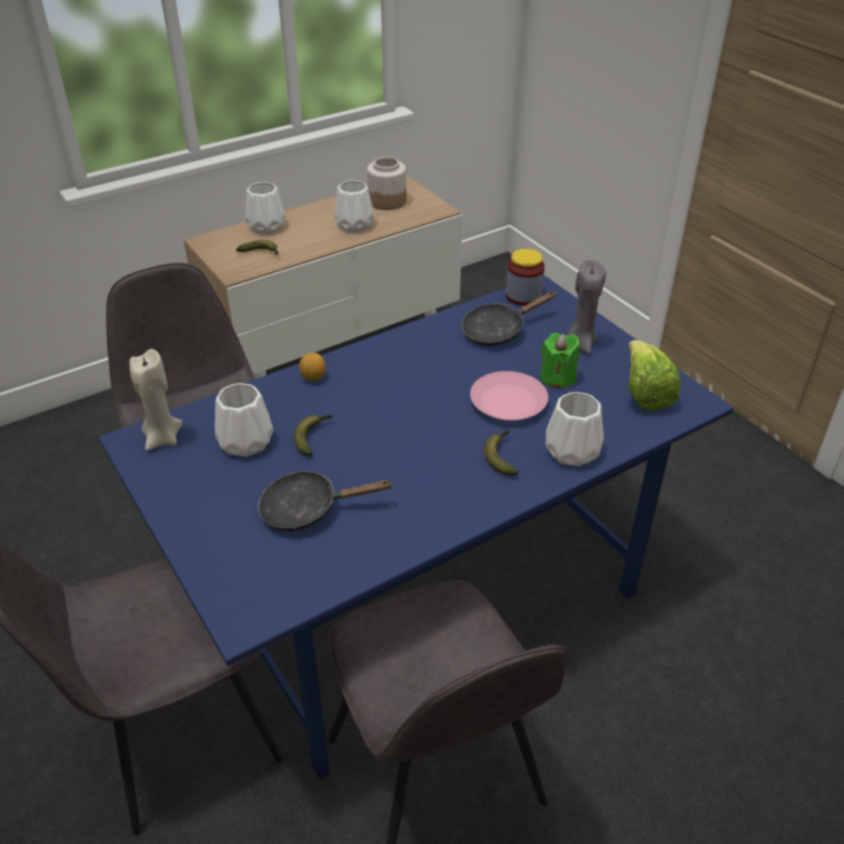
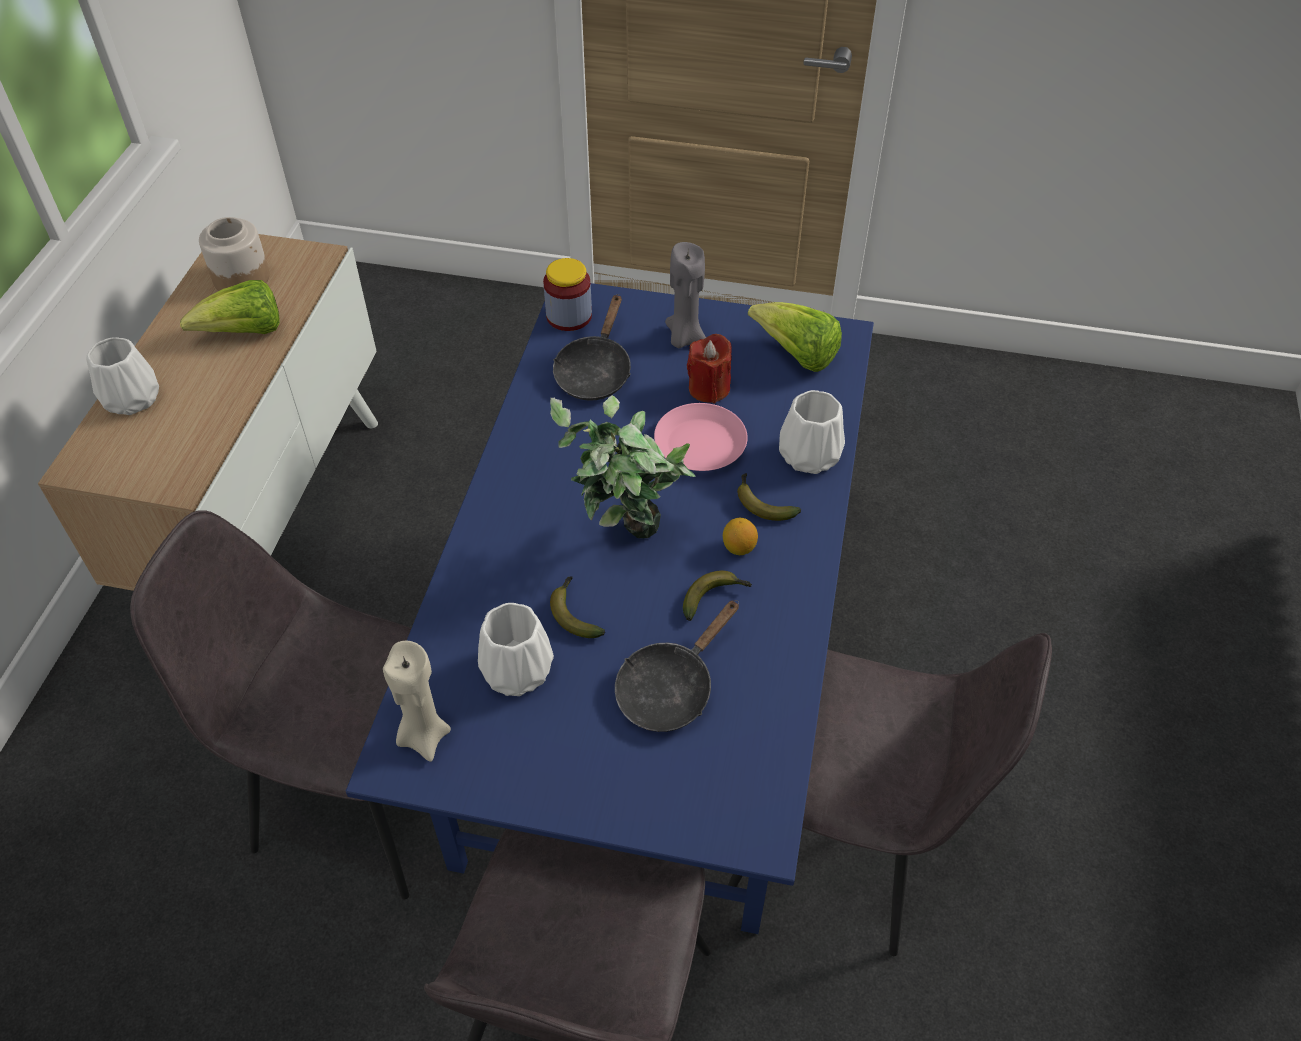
camera: 45 degrees left, 10 degrees up
(261, 253) = (176, 438): banana -> banana (714, 597)
(313, 377) = (485, 549): lemon -> lemon (738, 547)
(354, 225) = (245, 333): white vase -> lettuce
(391, 422) = (624, 541): none -> potted plant
(557, 378) = (709, 388): green candle -> red candle

